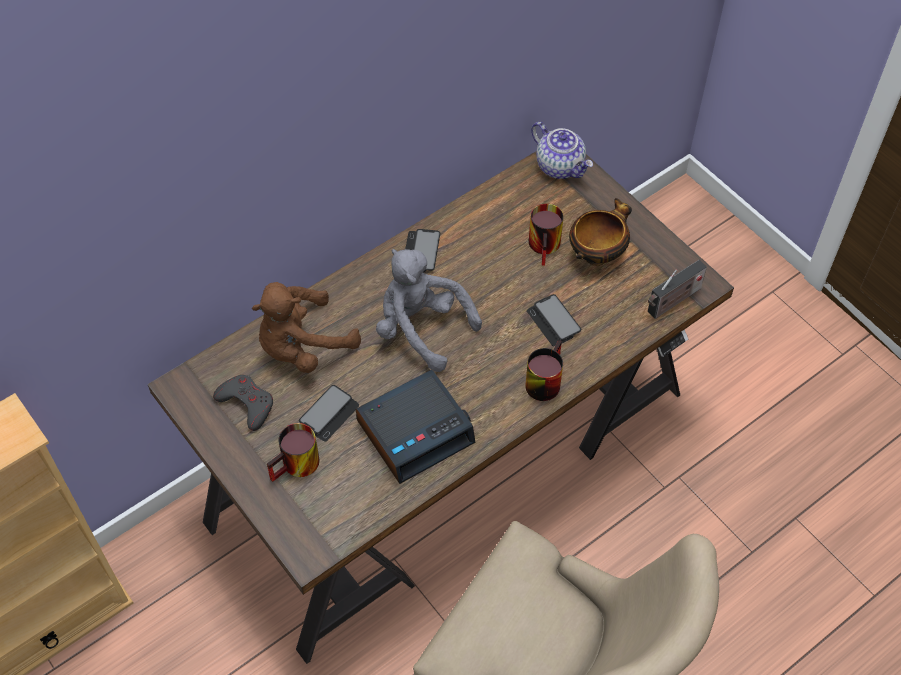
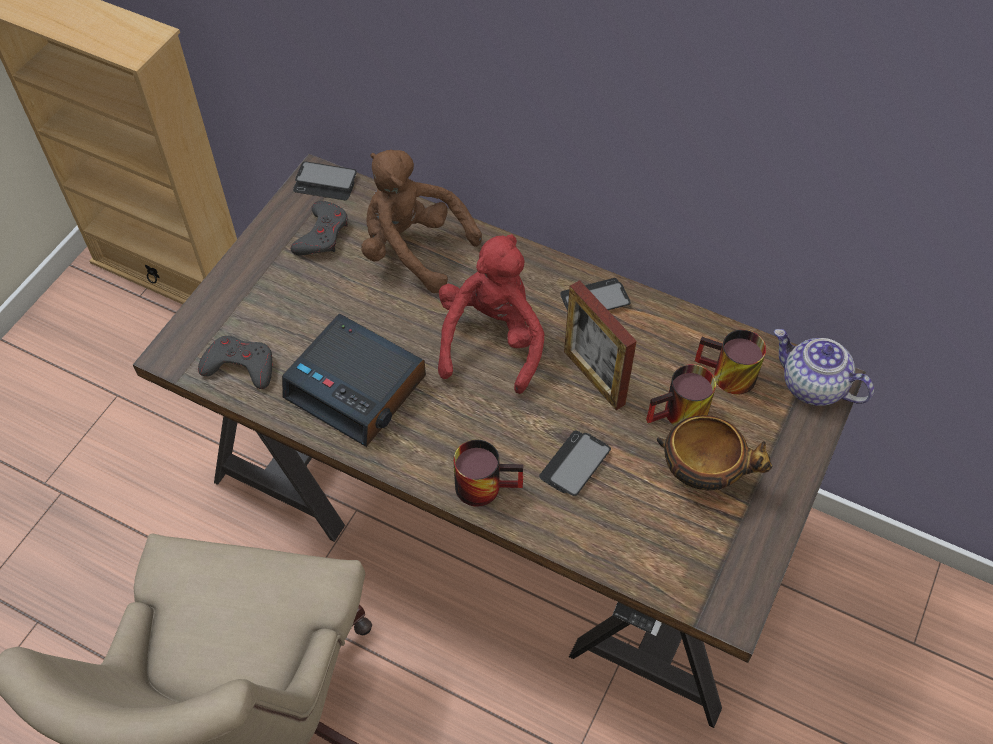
camera: 65 degrees right, 0 degrees up
(297, 467) = (267, 305): mug -> mug (726, 377)
(329, 414) = (342, 304): phone -> phone (325, 182)
(349, 506) = (240, 366): none -> grey game controller
(421, 328) = (491, 340): grey plush toy -> red plush toy
(488, 281) = (594, 377): none -> picture frame
(560, 166) = (812, 386): teapot -> teapot turned 105 degrees clockwise
(672, 302) = (681, 586): radio -> none

